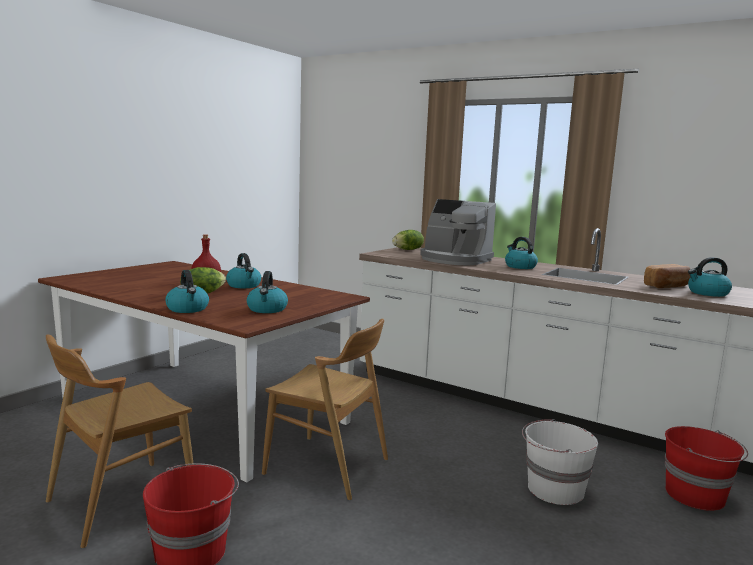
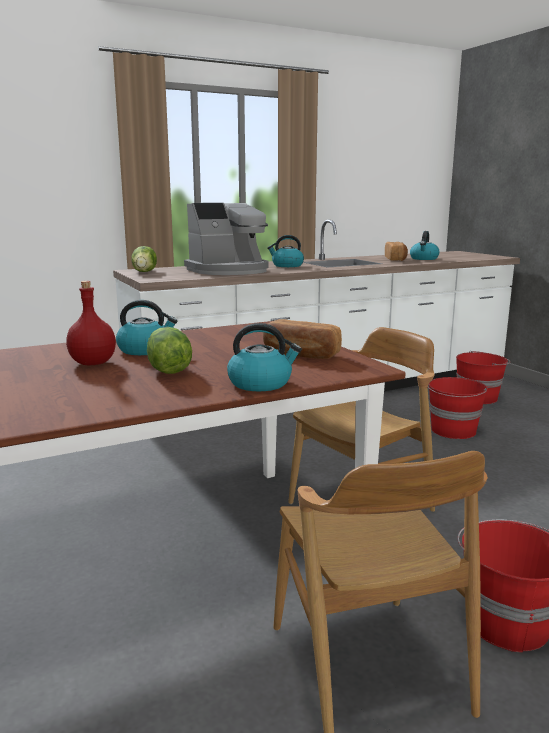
camera: 60 degrees left, 5 degrees up
(267, 309) = (300, 354): kettle -> bread
(553, 490) = (453, 431): white bucket -> red bucket

